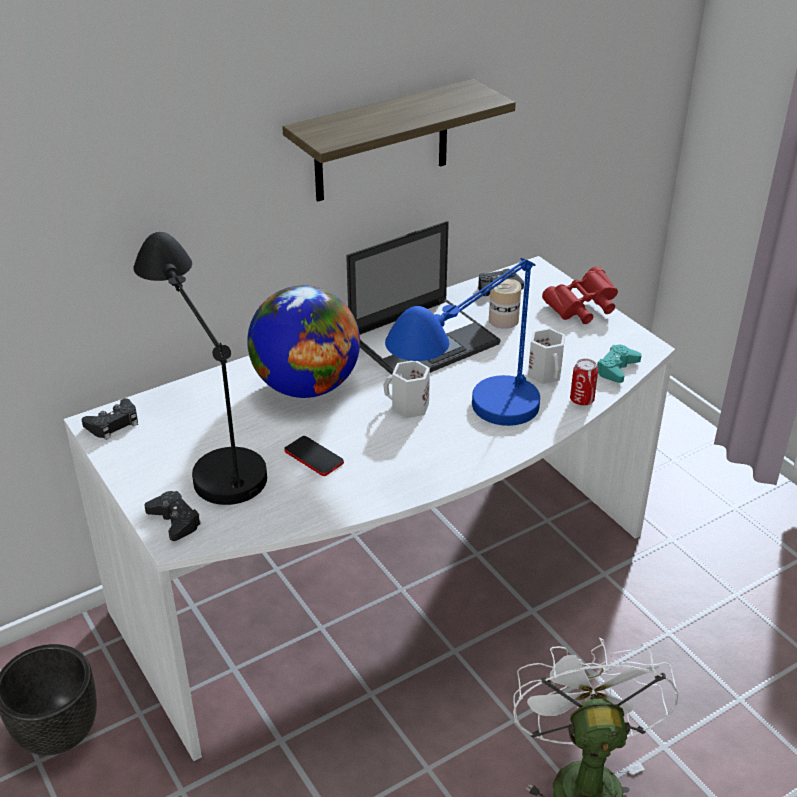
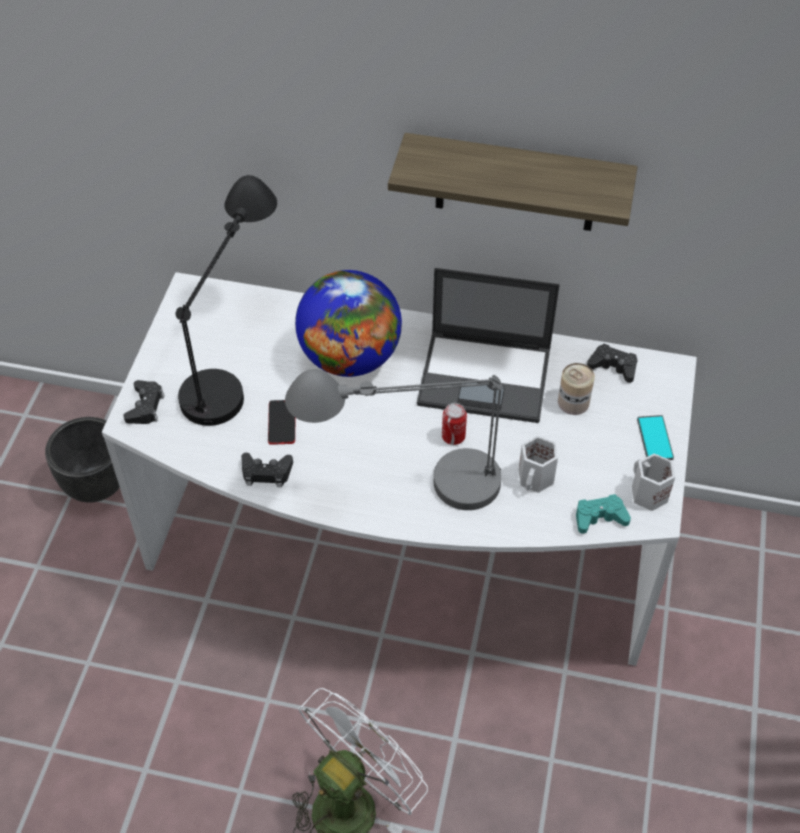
camera: 45 degrees right, 15 degrees up
(113, 424) = (197, 299): black game controller -> black game controller (266, 473)
(408, 407) = (395, 430): white mug -> white mug (647, 494)
(469, 434) = (406, 487): blue table lamp -> grey table lamp
(581, 400) = (530, 524): can -> can (453, 437)
(582, 309) = (654, 439): red binoculars -> phone

